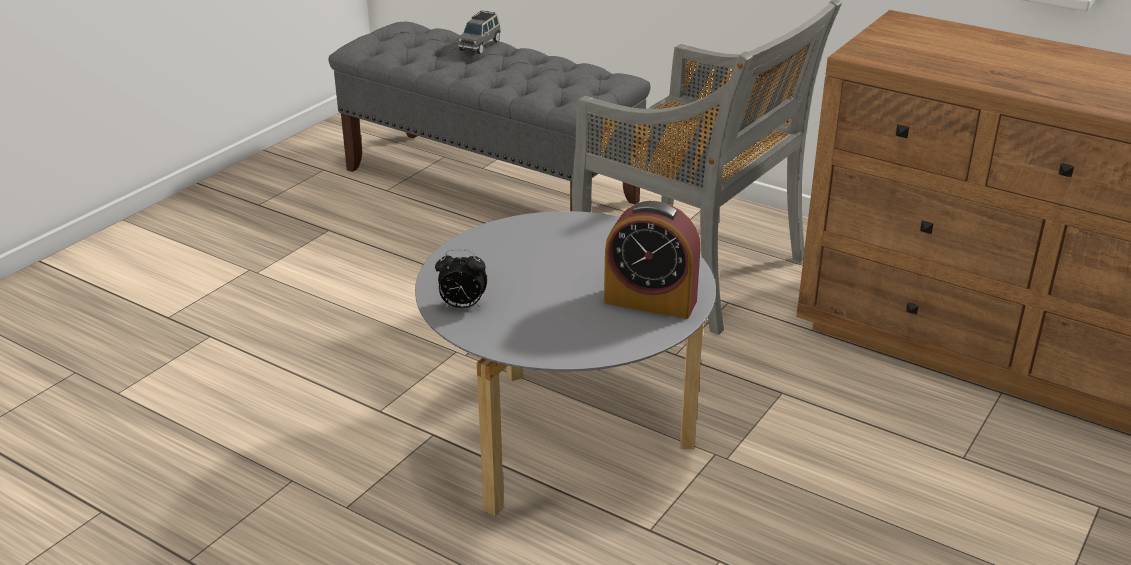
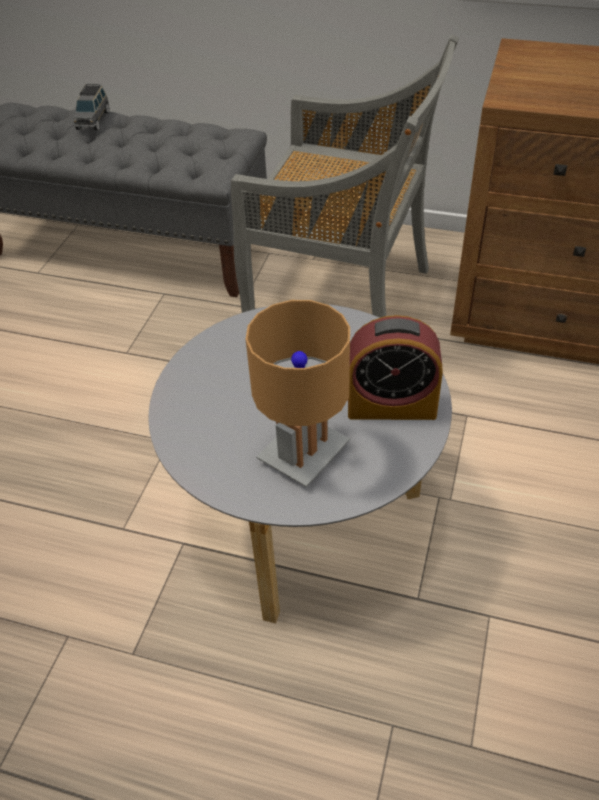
camera: 15 degrees left, 15 degrees up
(462, 306) = (212, 458): alarm clock -> none
(548, 319) = (304, 455): none -> brown table lamp

